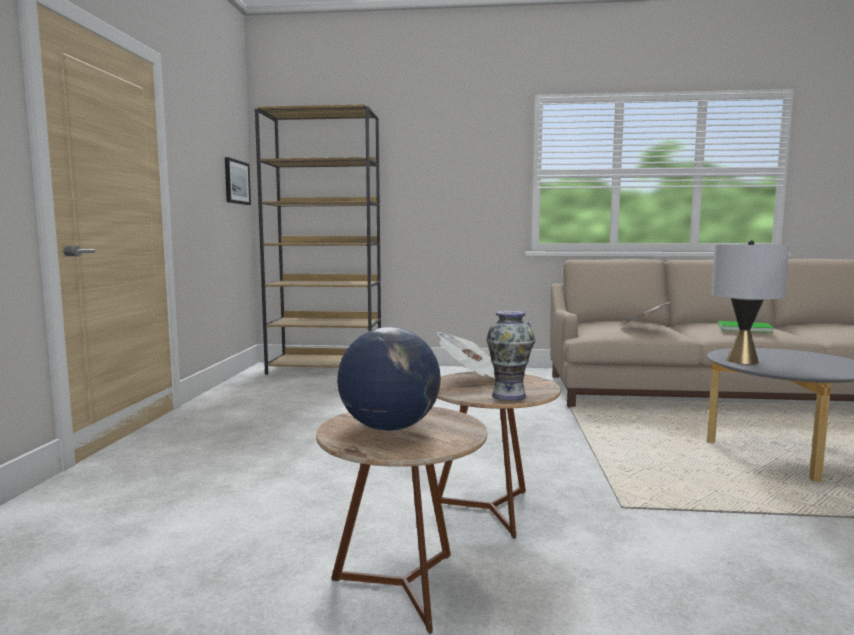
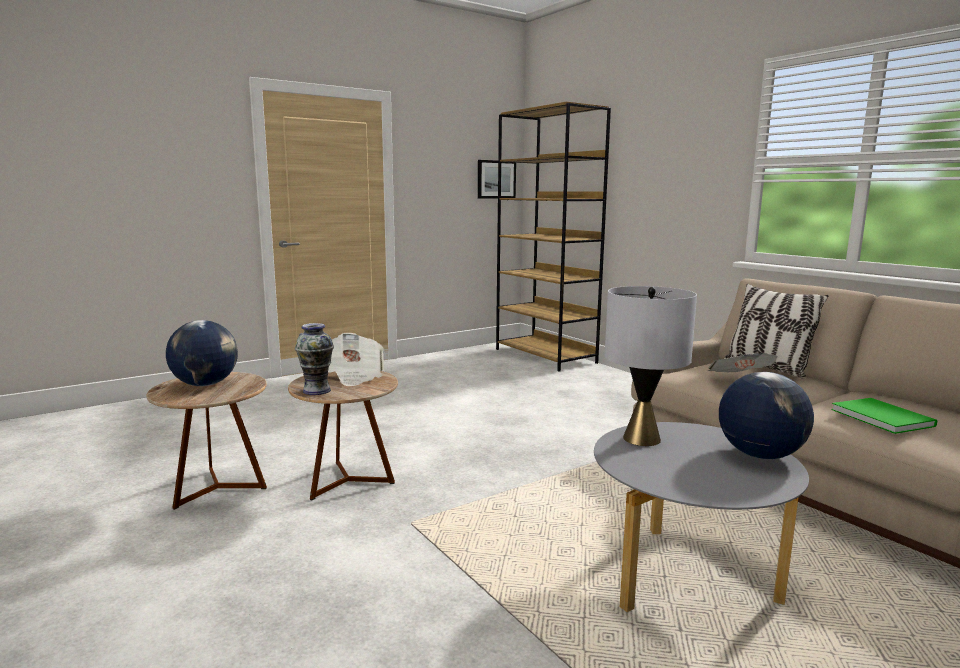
camera: 50 degrees right, 5 degrees up
(621, 321) = (767, 368): none -> pillow
(790, 353) = (759, 455): none -> globe

